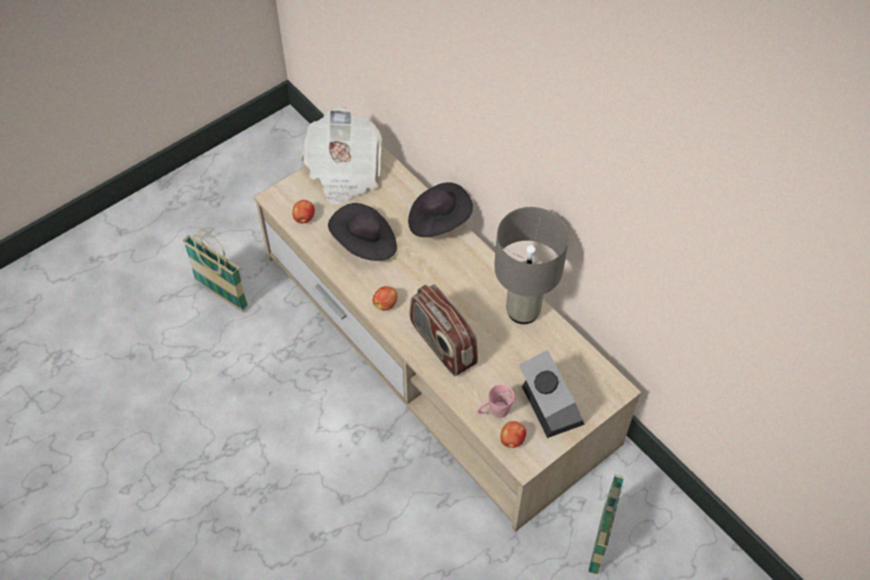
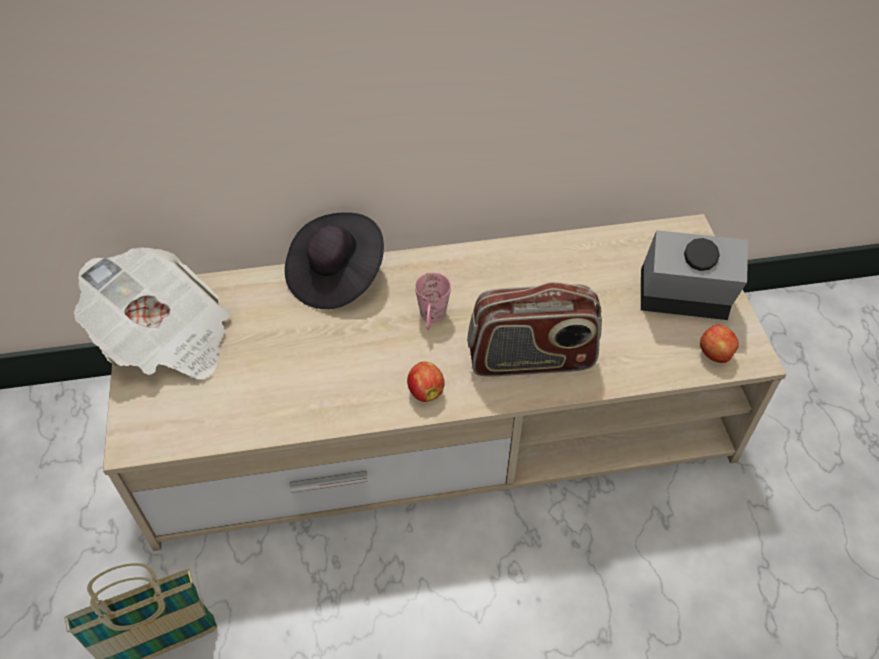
camera: 60 degrees left, 5 degrees down
(304, 218) = (202, 422): apple -> none
(365, 244) = (308, 369): black hat -> none
(494, 412) = (664, 353): pink mug -> pink mug (432, 320)
(522, 310) = (530, 260): grey table lamp -> none
(600, 541) = (781, 388): basket -> none

